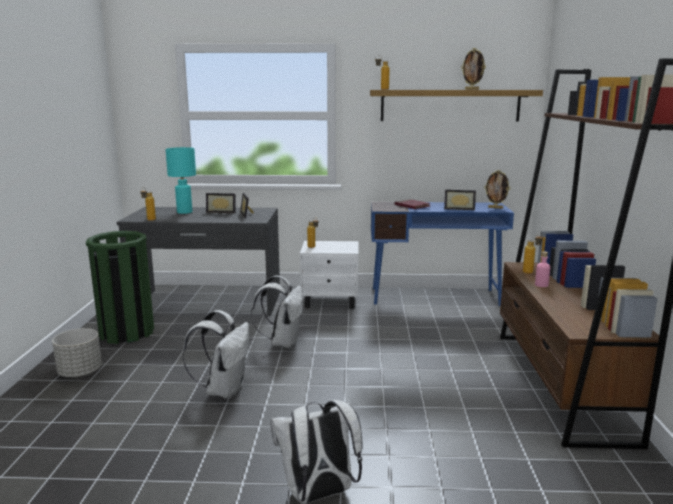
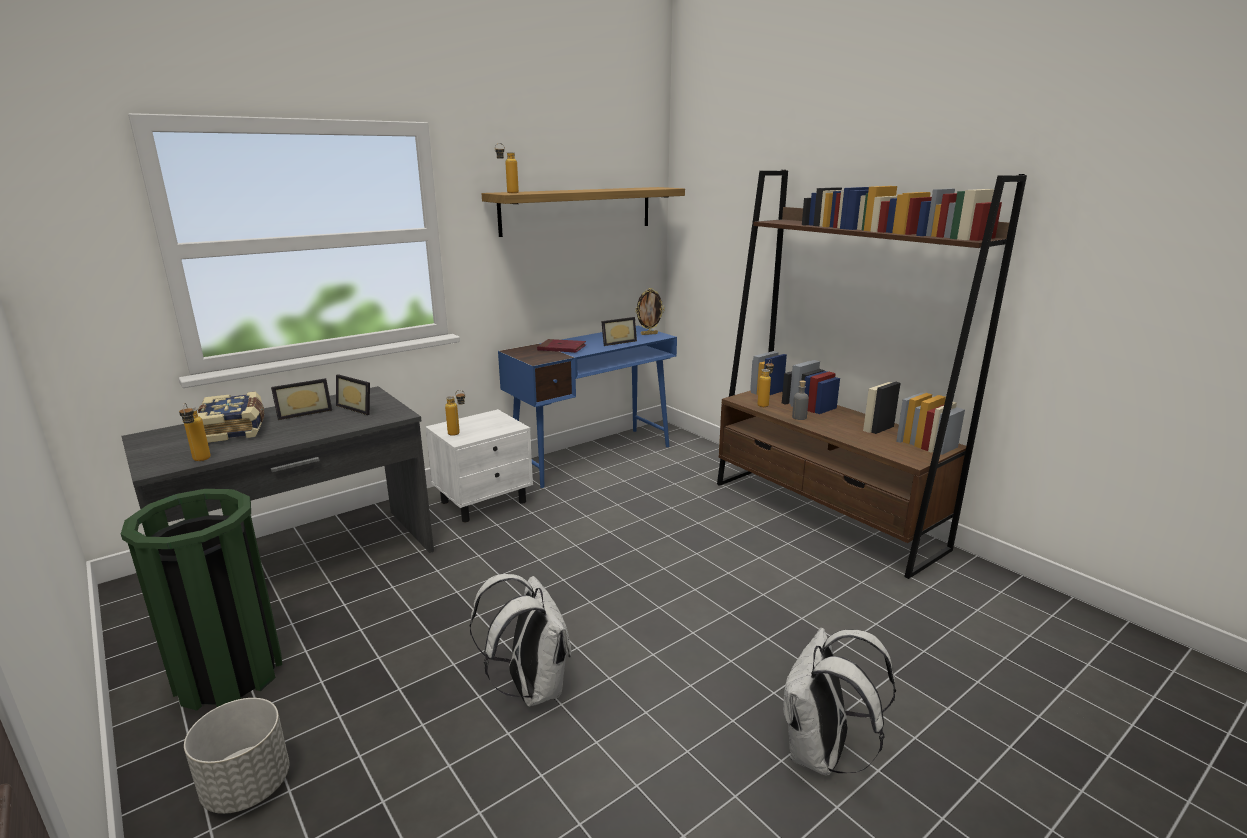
camera: 40 degrees left, 5 degrees up
(184, 212) = (236, 429): turquoise table lamp -> book
(283, 342) = (507, 583): white backpack -> none
(472, 89) = (609, 189): picture frame -> none
(541, 285) = (799, 417): pink bottle -> grey bottle

